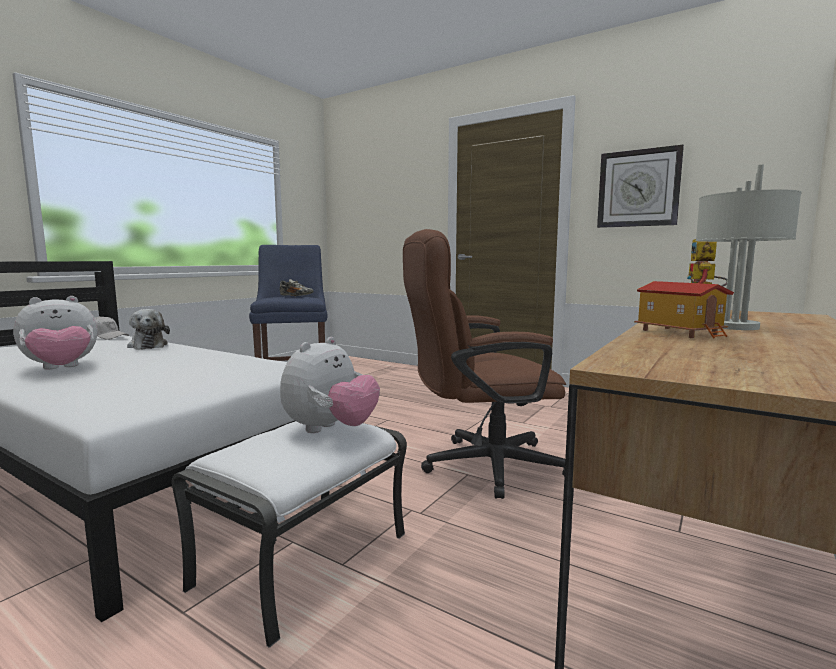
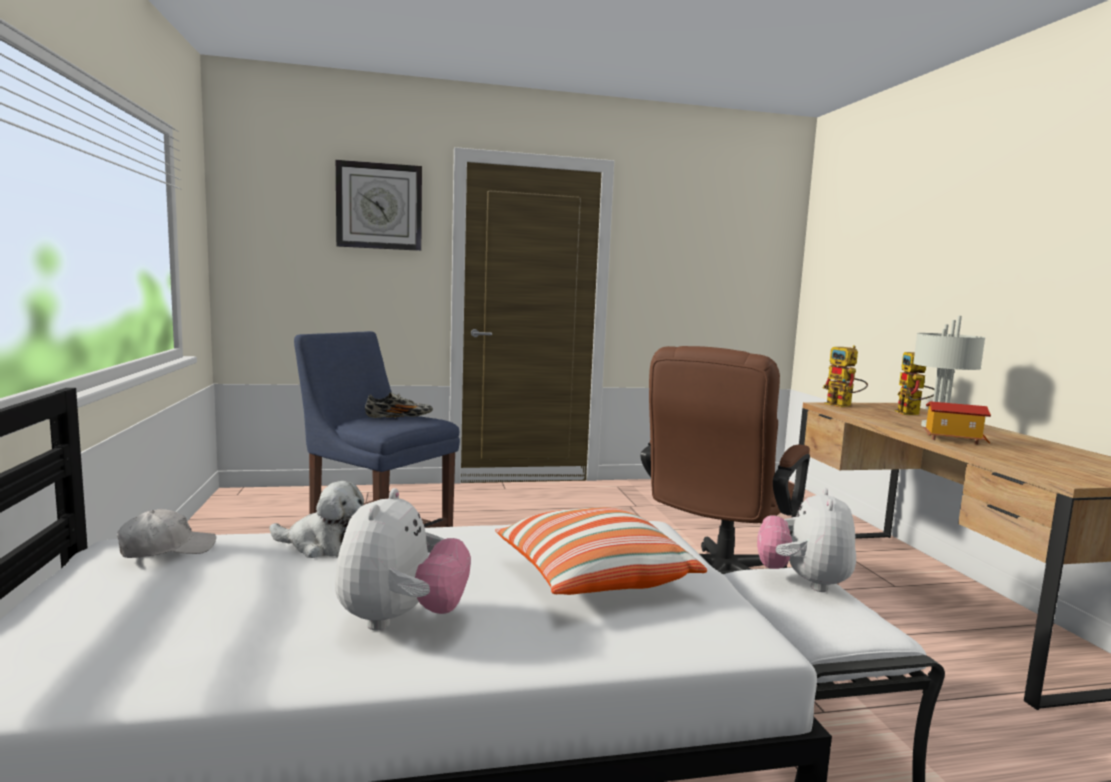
camera: 45 degrees left, 0 degrees up
(172, 377) = (592, 578): none -> pillow
(330, 430) = (803, 582): plush toy -> plush toy turned 150 degrees counterclockwise
(638, 188) = (674, 270): wall clock -> wall clock (379, 206)
(769, 319) = (912, 414): none -> toy robot

